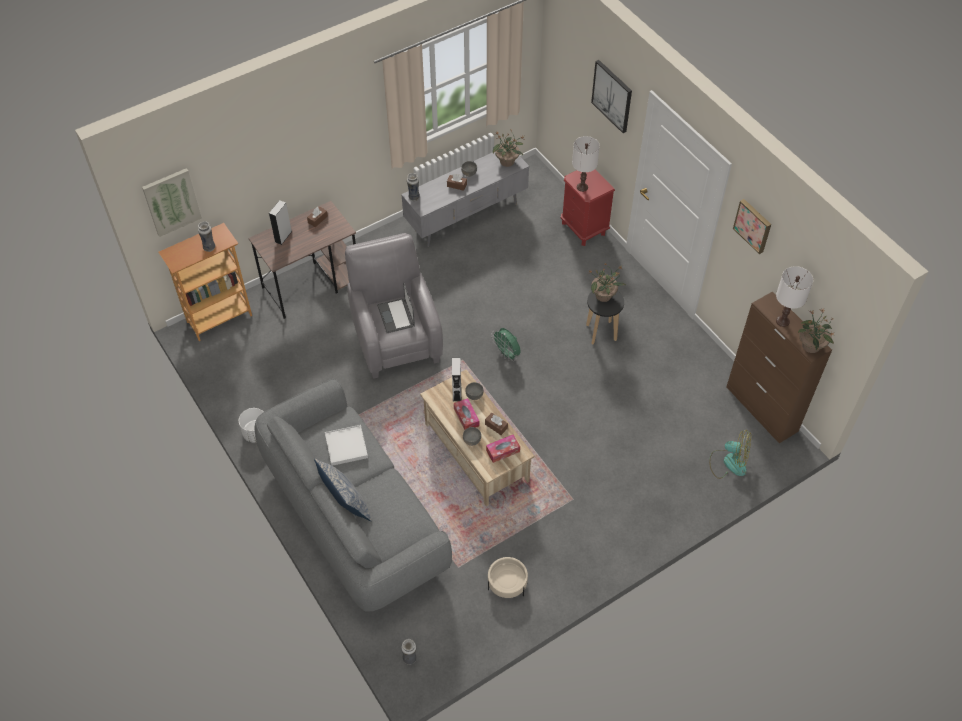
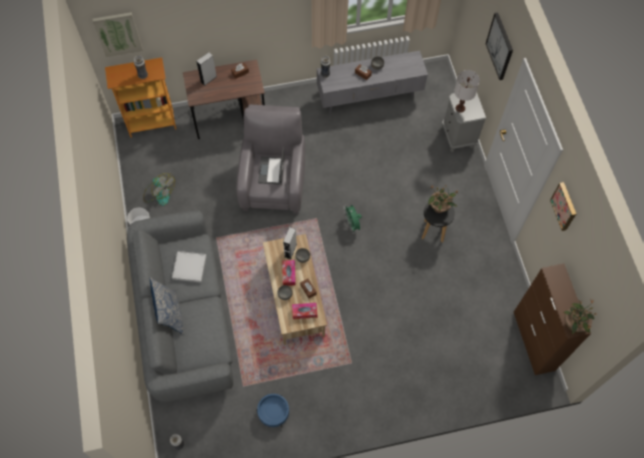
camera: 20 degrees right, 10 degrees up
(507, 161) = (412, 65): potted plant -> none
(507, 583) = (273, 413): beige planter -> blue planter
(584, 228) = (458, 136): red nightstand -> grey nightstand
(728, 462) = (486, 376): fan -> fan (159, 193)
(782, 321) = (560, 293): white table lamp -> none

